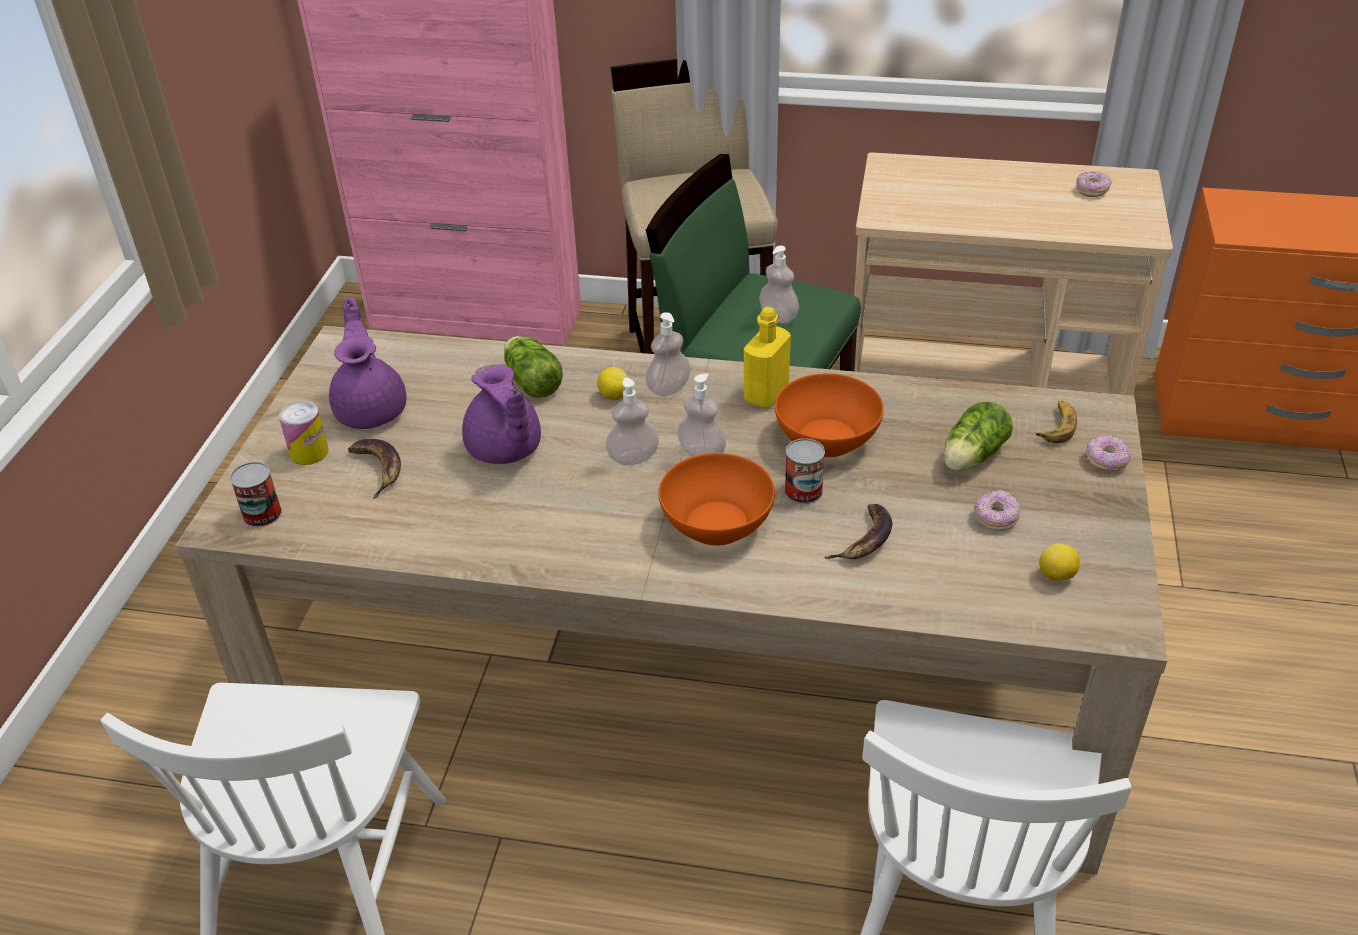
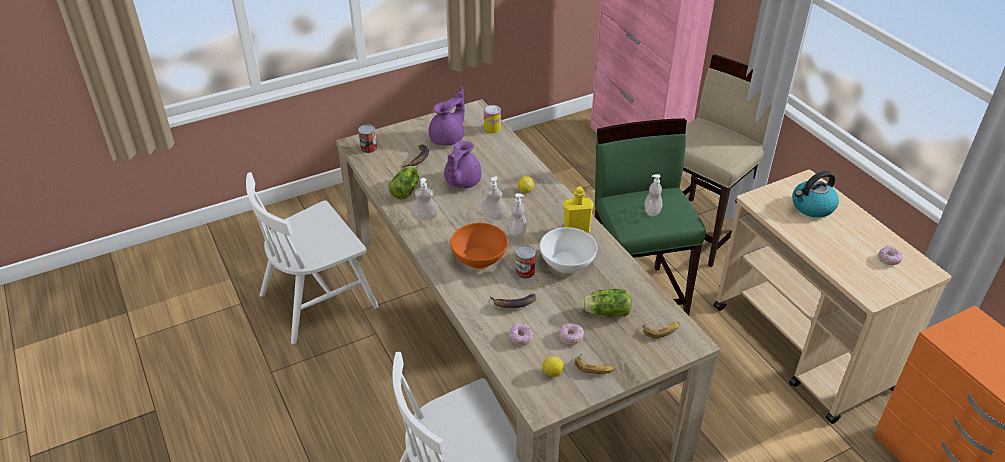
camera: 50 degrees right, 0 degrees up
(309, 452) = (409, 139): can -> can (492, 128)
(531, 380) = (509, 165): lettuce -> lettuce (406, 189)
(668, 388) = (547, 202): soap dispenser -> soap dispenser (425, 216)
(827, 438) = (567, 262): orange bowl -> white bowl
(942, 188) = (812, 207): none -> kettle
(1080, 527) = (594, 368): none -> banana
(1106, 461) = (654, 358): donut -> donut (520, 338)

